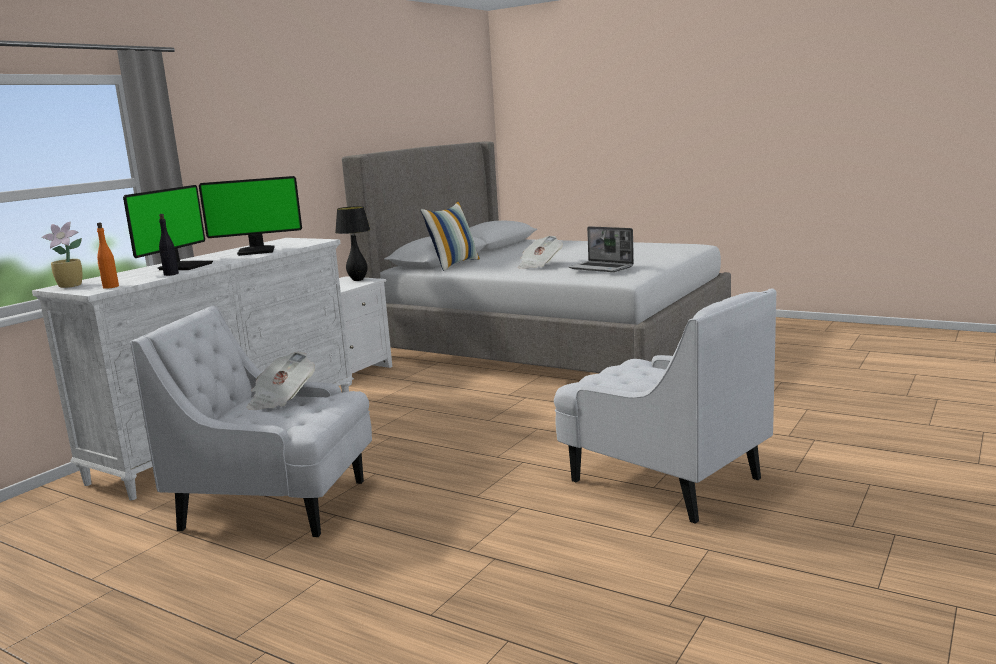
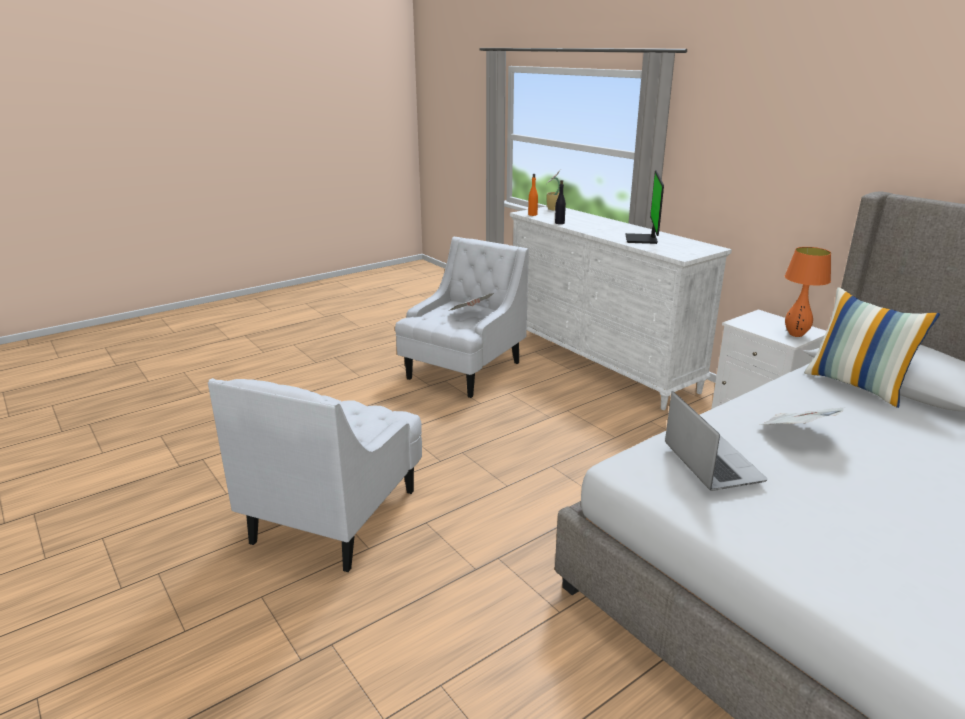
camera: 110 degrees right, 10 degrees up
(184, 266) = (592, 225): monitor -> none
(358, 280) = (795, 335): black table lamp -> orange table lamp
(602, 268) = (710, 463): laptop -> laptop turned 105 degrees clockwise
(662, 479) = (336, 514): white armchair -> white armchair turned 45 degrees counterclockwise

